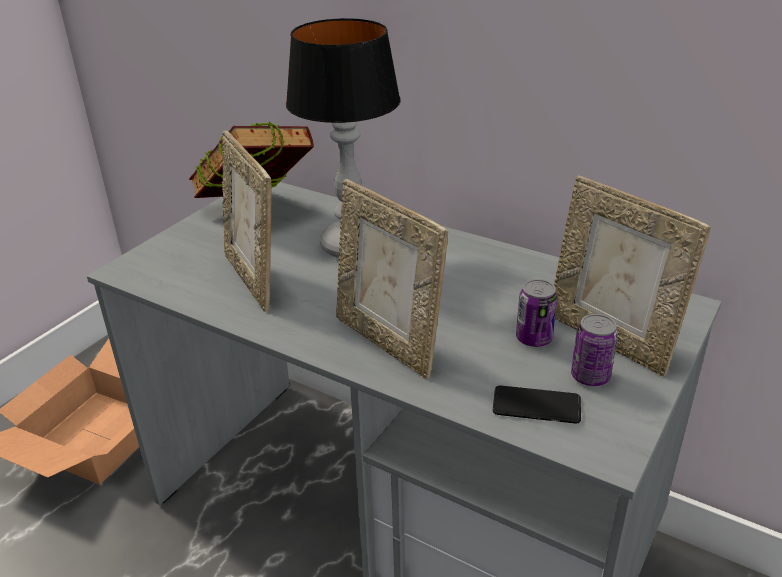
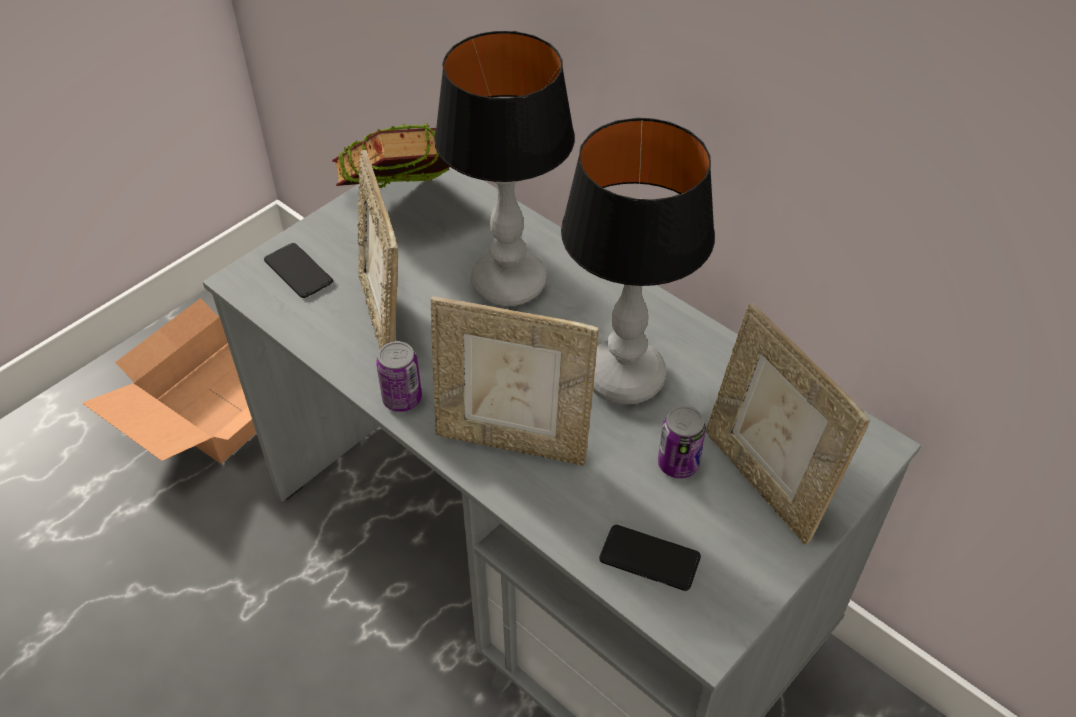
camera: 10 degrees right, 15 degrees up
(171, 259) = (298, 271): none -> phone
(388, 342) = (513, 440): picture frame -> picture frame turned 45 degrees counterclockwise
(465, 290) = (622, 376): none -> table lamp
(590, 376) = (723, 529): can -> can (402, 399)

